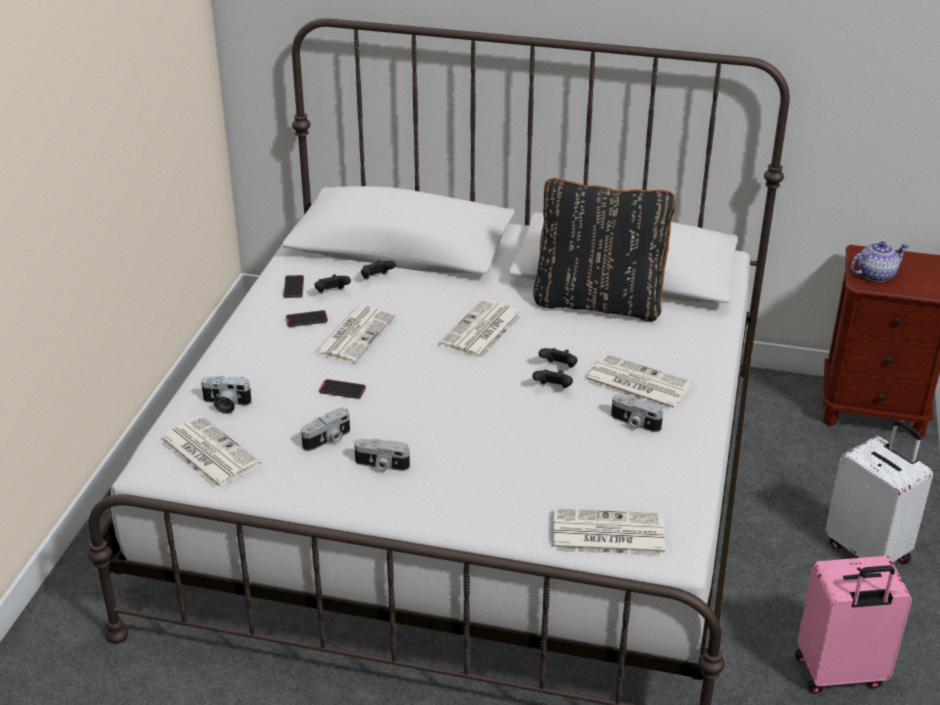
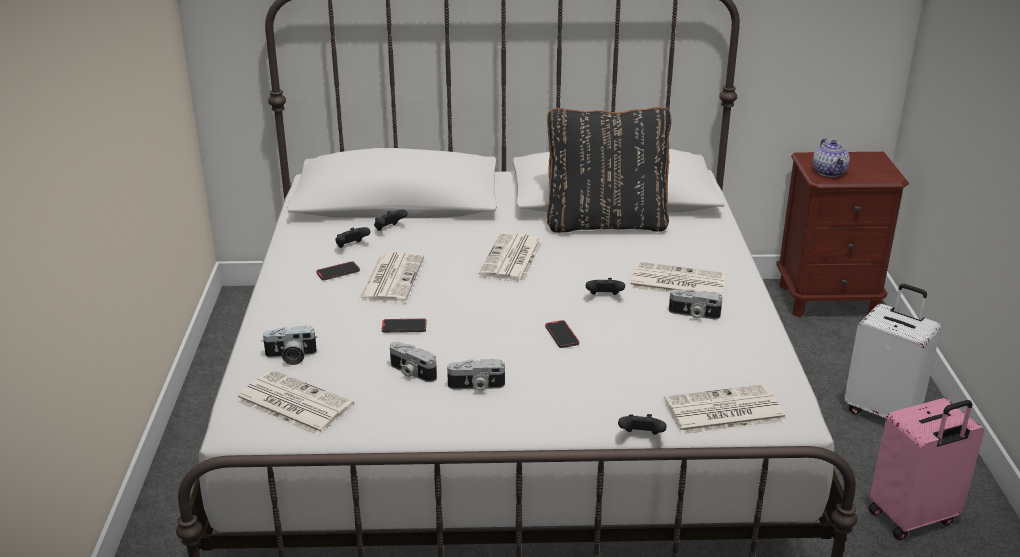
camera: 15 degrees left, 5 degrees down
(294, 288) = (311, 247): phone -> phone (561, 336)
(328, 440) = (411, 372): camera -> camera turned 90 degrees clockwise
(559, 367) = (599, 279): black game controller -> black game controller (641, 436)
(875, 275) = (829, 172): teapot -> teapot turned 120 degrees clockwise

